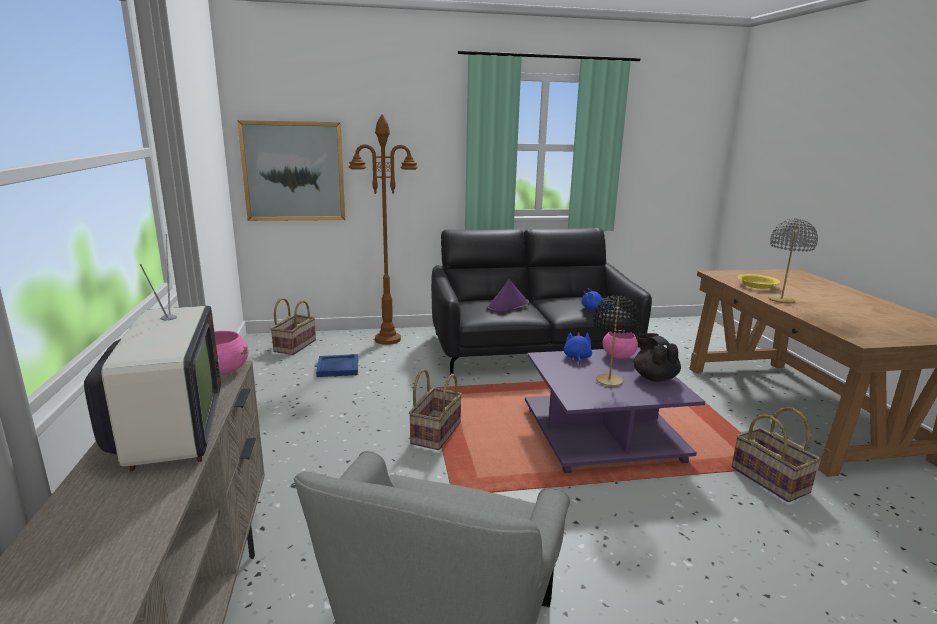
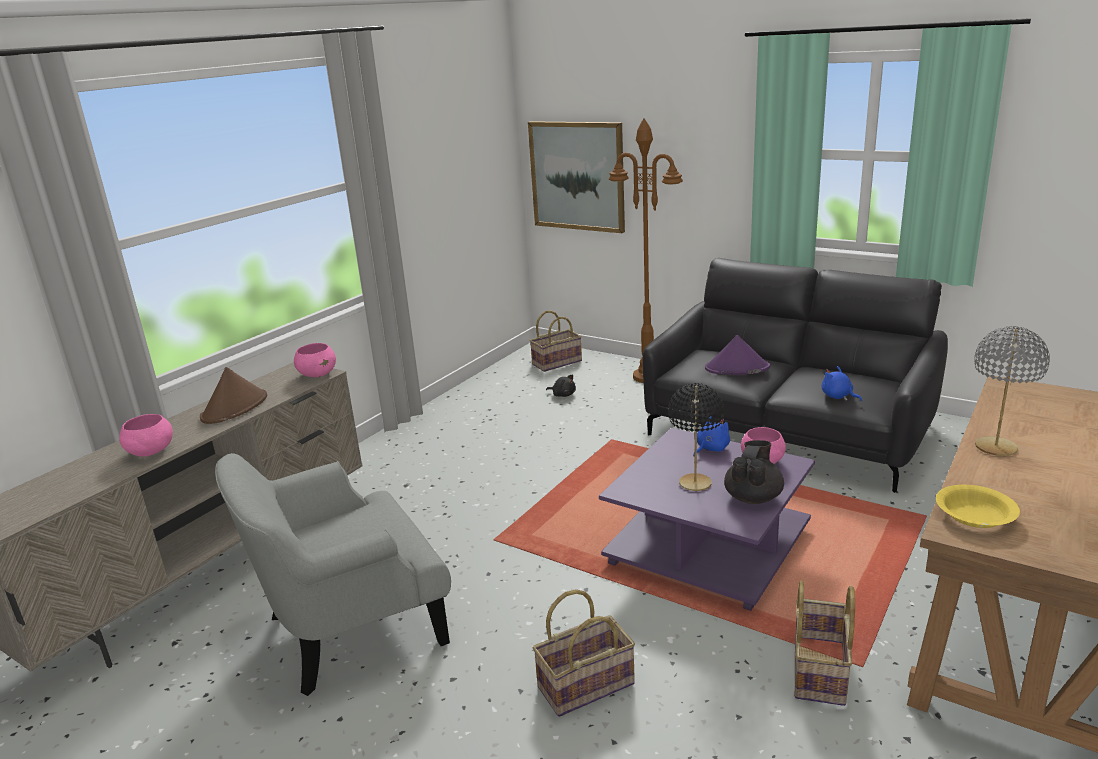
camera: 45 degrees right, 5 degrees up
(127, 526) = (150, 452): none -> pink bowl
(169, 431) = (235, 408): television -> brown hat
(337, 367) = (563, 395): blue tray -> black plush toy
(435, 433) = (556, 484): basket -> basket (585, 684)
(757, 286) = (1020, 418): yellow bowl -> yellow bowl (974, 516)

